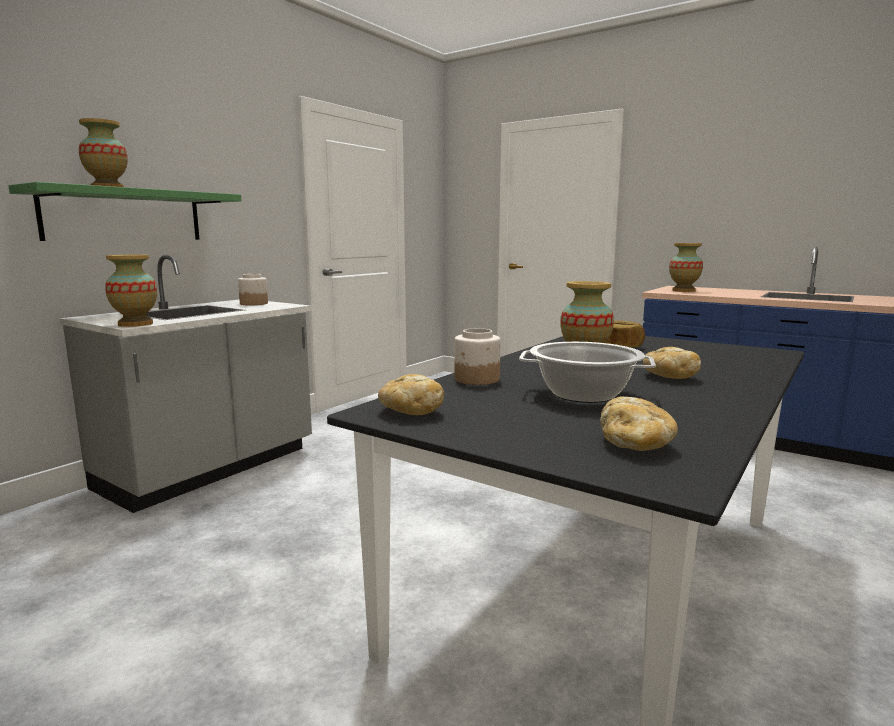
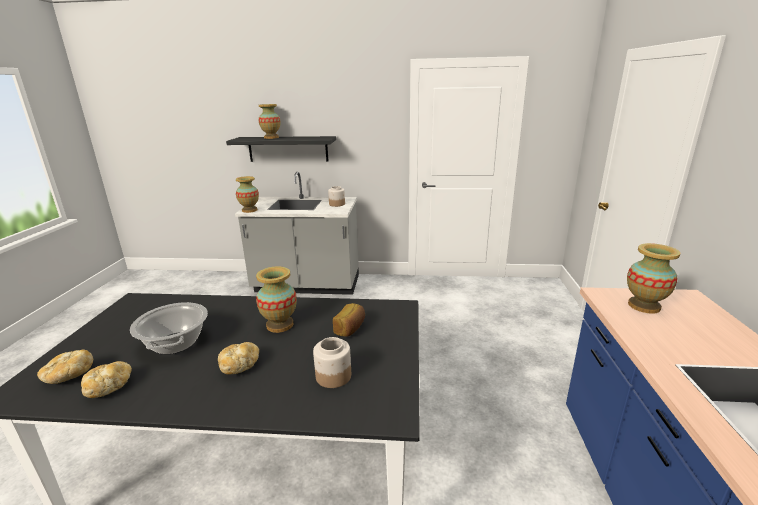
camera: 60 degrees right, 10 degrees up
(124, 216) = (288, 149): green shelf -> black shelf
(410, 411) = (133, 307): bread -> bread (109, 387)
(477, 379) = (205, 305): jar -> jar (333, 376)

